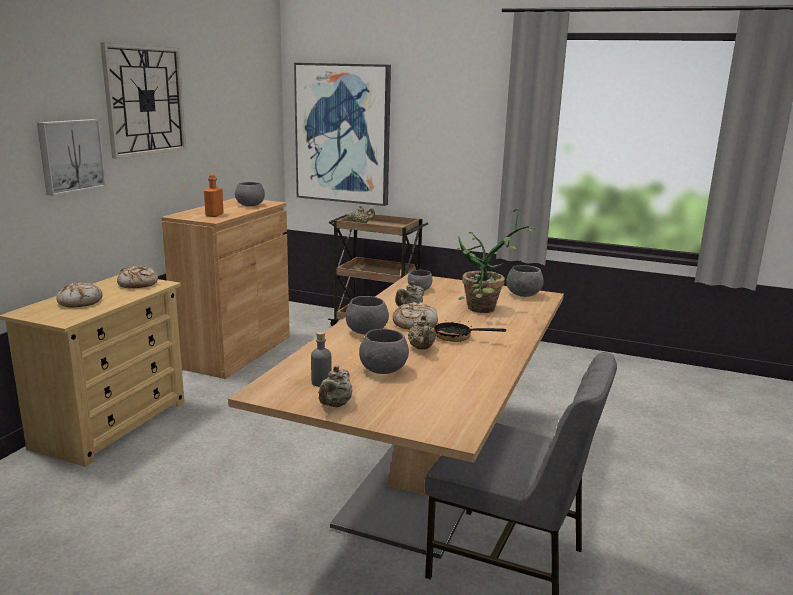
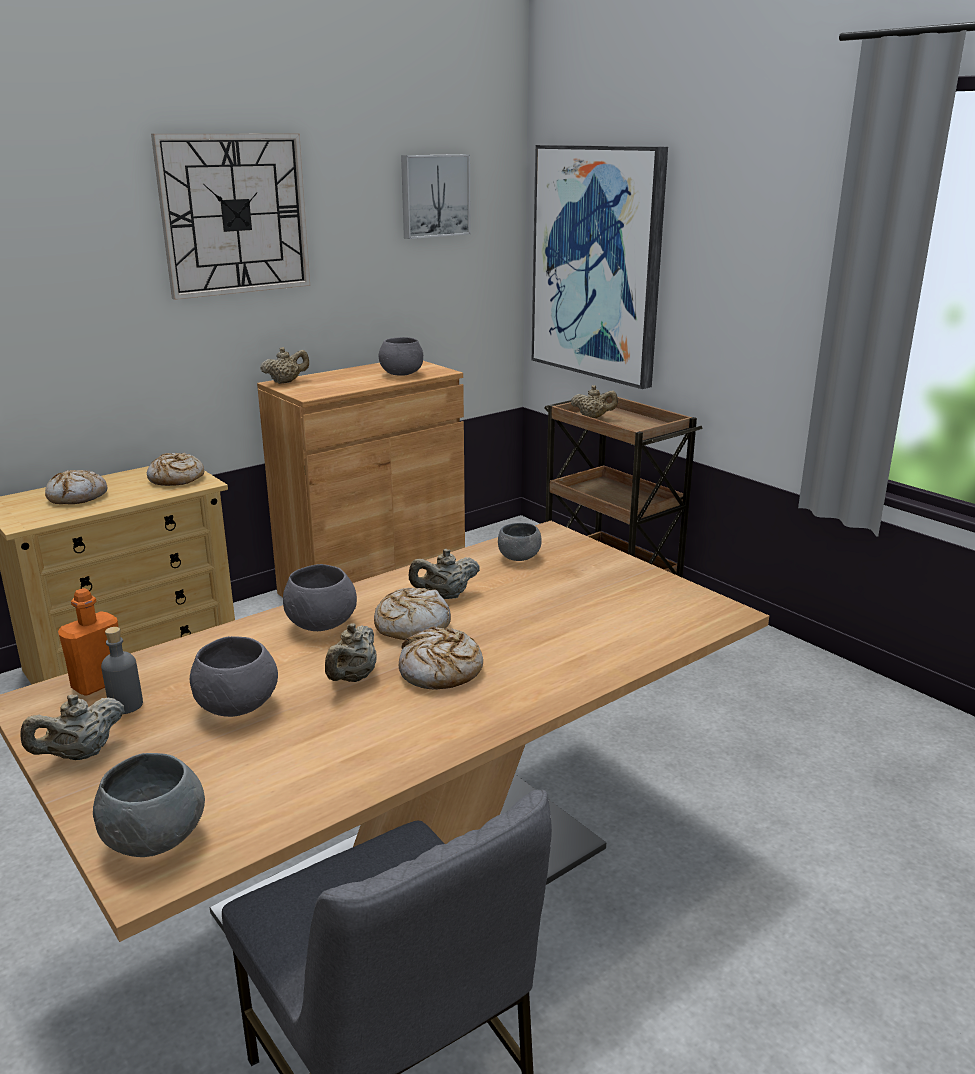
camera: 30 degrees right, 5 degrees up
(70, 155) = (97, 295): picture -> picture (434, 195)
(182, 215) = (286, 382): none -> beige teapot
(214, 215) = (325, 387): orange bottle -> orange bottle (98, 683)
(458, 337) = (440, 671): frying pan -> bread
(487, 310) = (569, 624): potted plant -> none
(523, 295) = (683, 603): grey bowl -> grey bowl (154, 840)

